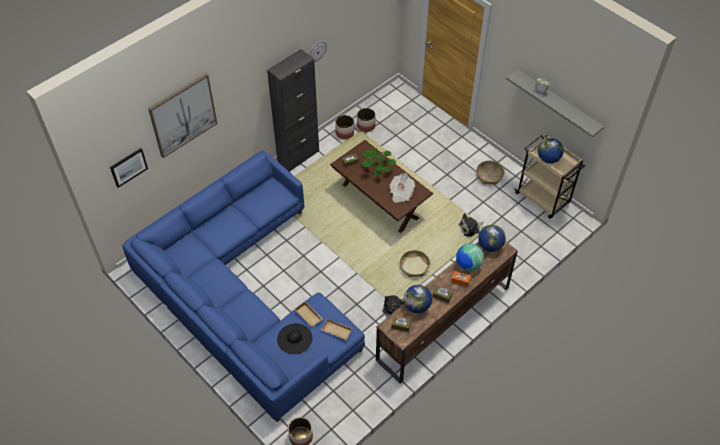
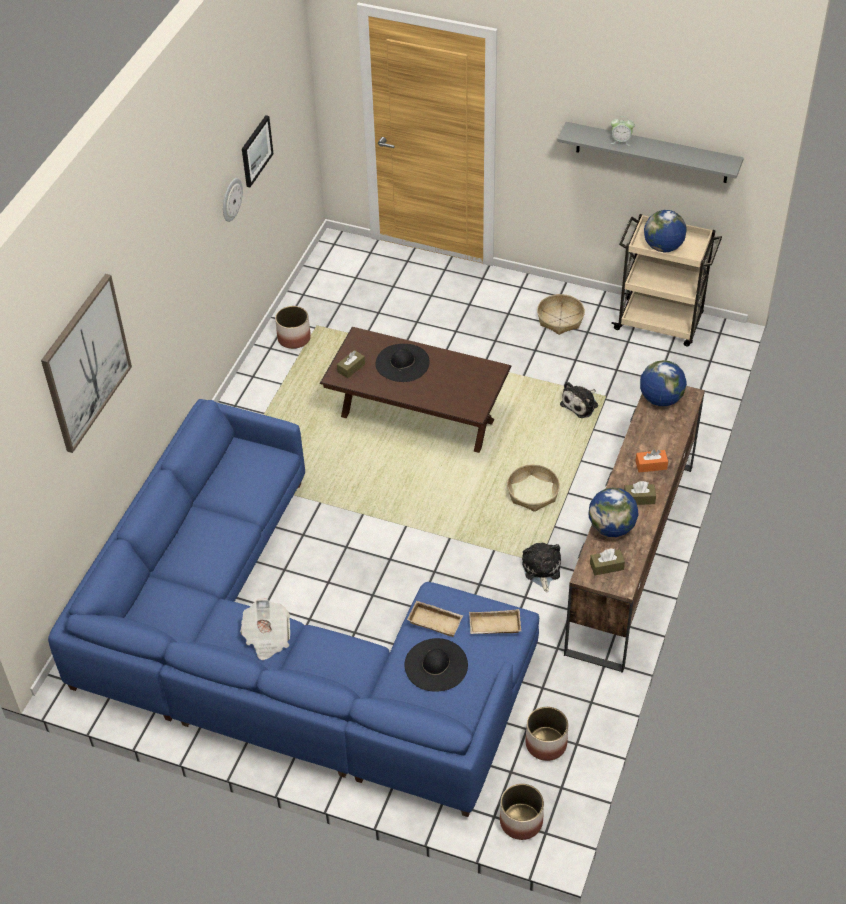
camera: 25 degrees left, 5 degrees down
(128, 167) = (28, 485): picture -> picture (256, 151)
(298, 156) = (240, 401): black cabinet -> none
(365, 126) = (321, 316): planter -> planter (545, 744)
(377, 169) = (402, 363): potted plant -> black hat
(401, 193) = (462, 383): newspaper -> newspaper (267, 637)
(468, 265) = (647, 438): globe -> none

